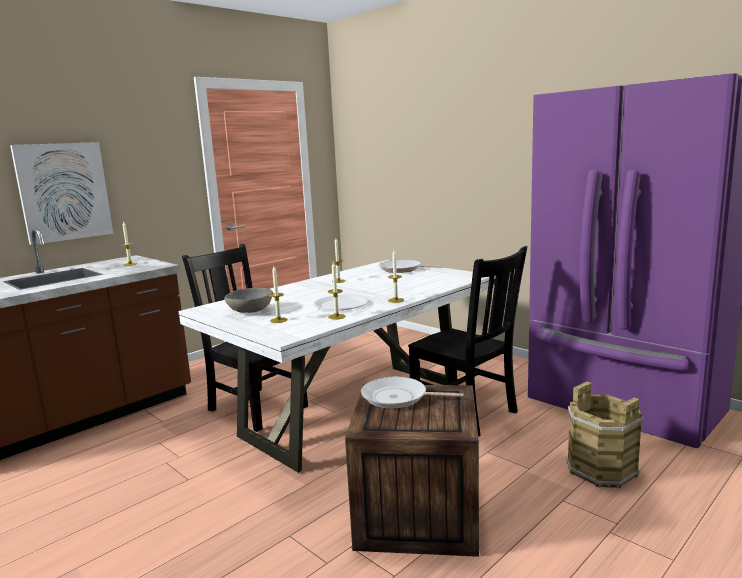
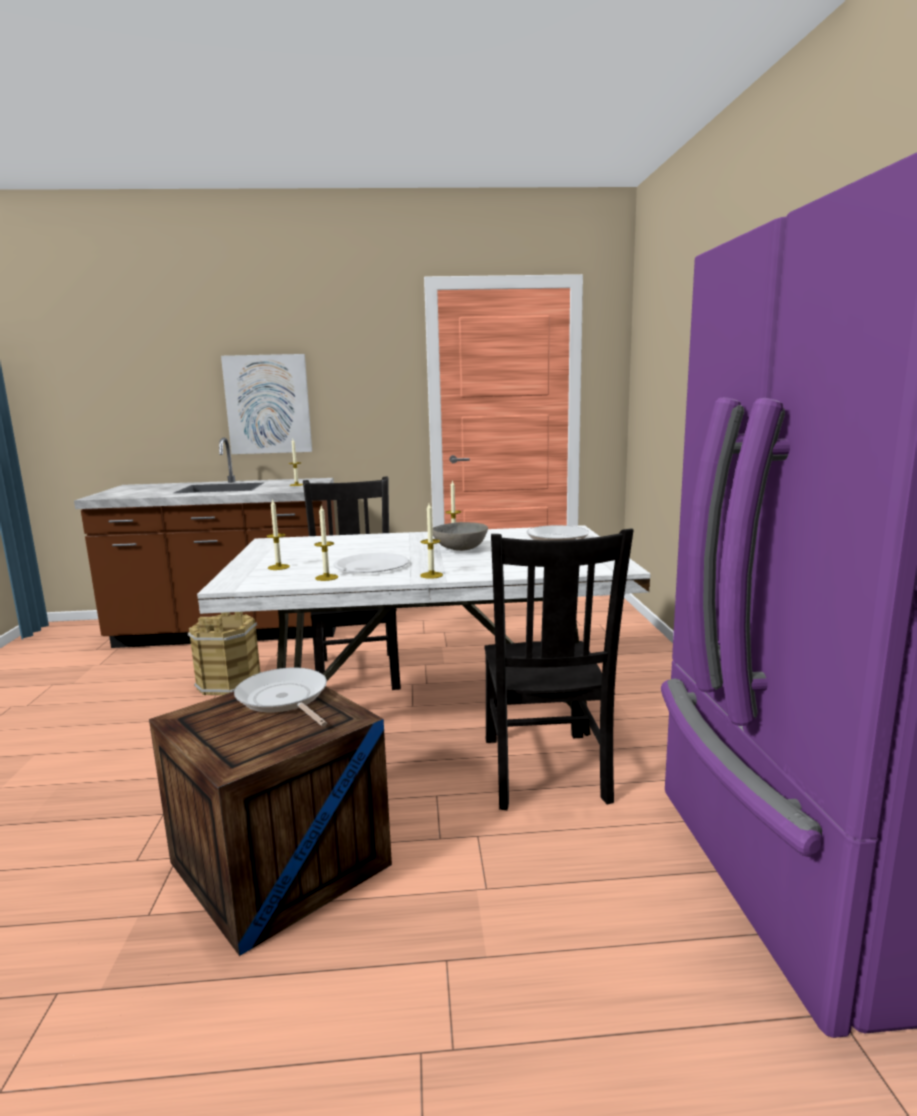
camera: 40 degrees right, 0 degrees up
(250, 311) = (290, 552): grey bowl -> grey bowl (459, 549)
(601, 469) = (579, 955): brown bucket -> brown bucket (228, 683)

